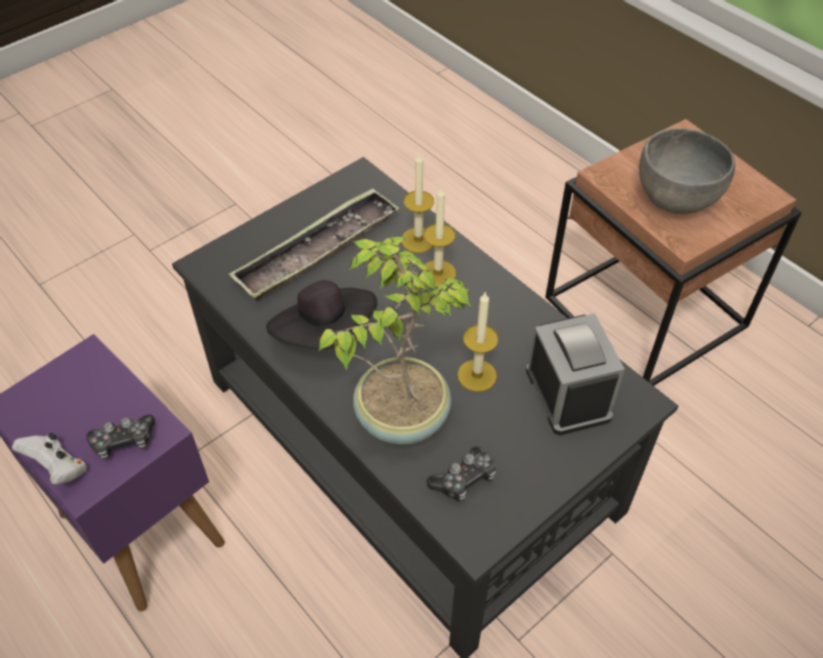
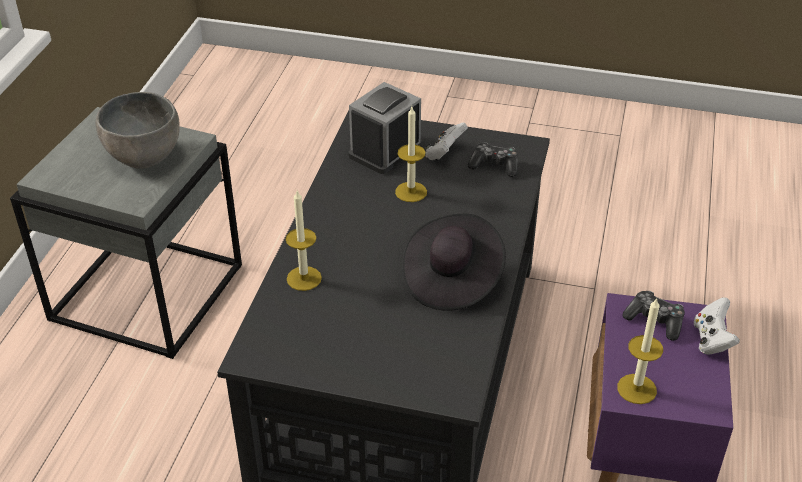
camera: 125 degrees left, 10 degrees down
(317, 251) = (373, 332): tray -> none
(400, 416) = (480, 210): potted plant -> none
(438, 273) = (332, 251): candle -> candle (636, 389)
(522, 445) = (444, 153): none -> white game controller
(647, 313) = (146, 291): brown side table -> grey side table

